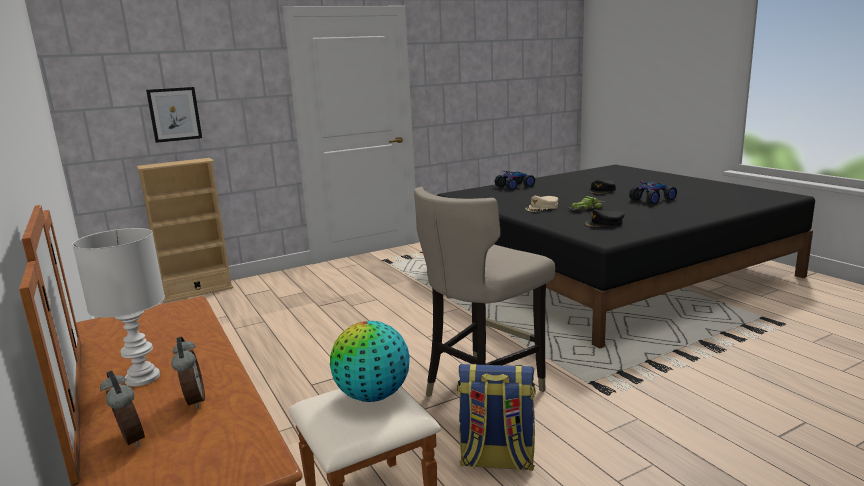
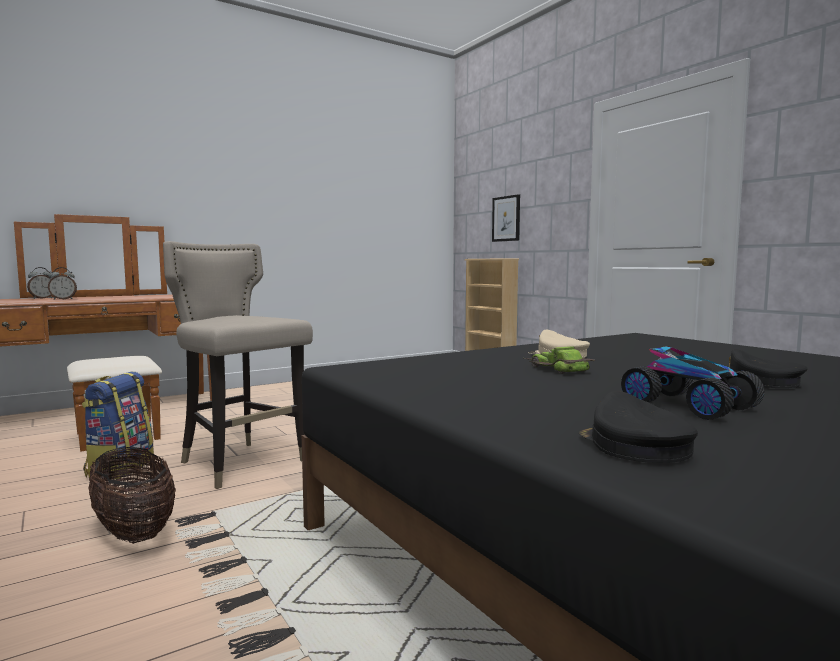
camera: 85 degrees right, 10 degrees down
(144, 378) = (104, 297): white table lamp -> none
(372, 396) = (120, 360): globe -> none
(515, 186) = (729, 350): toy car -> none
(604, 224) = (444, 371): black cap -> black cap (633, 445)
(630, 408) = (134, 531): none -> basket

